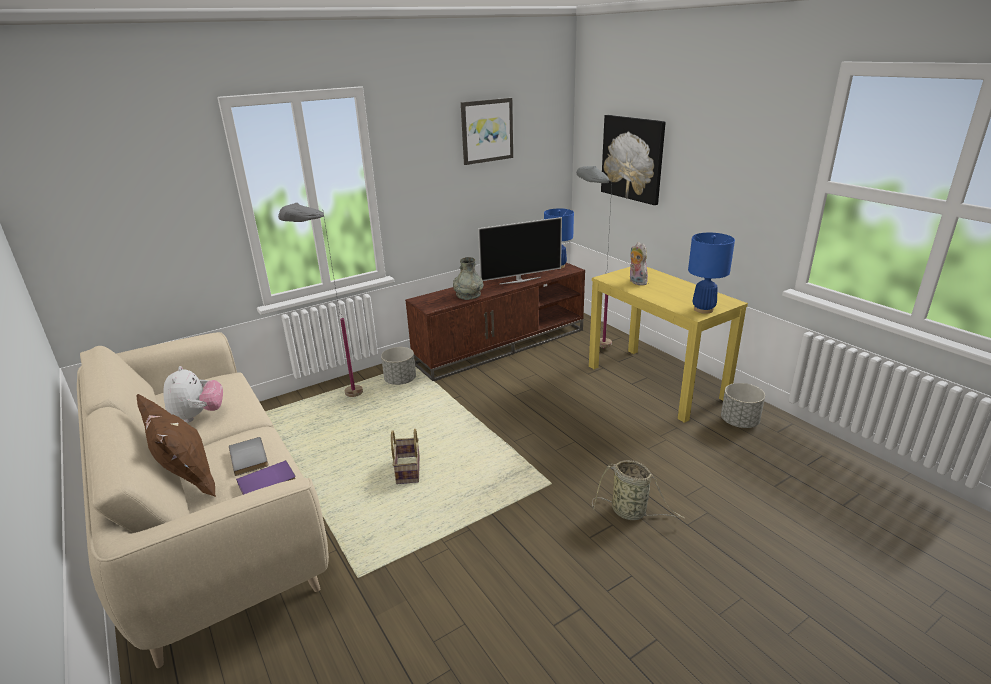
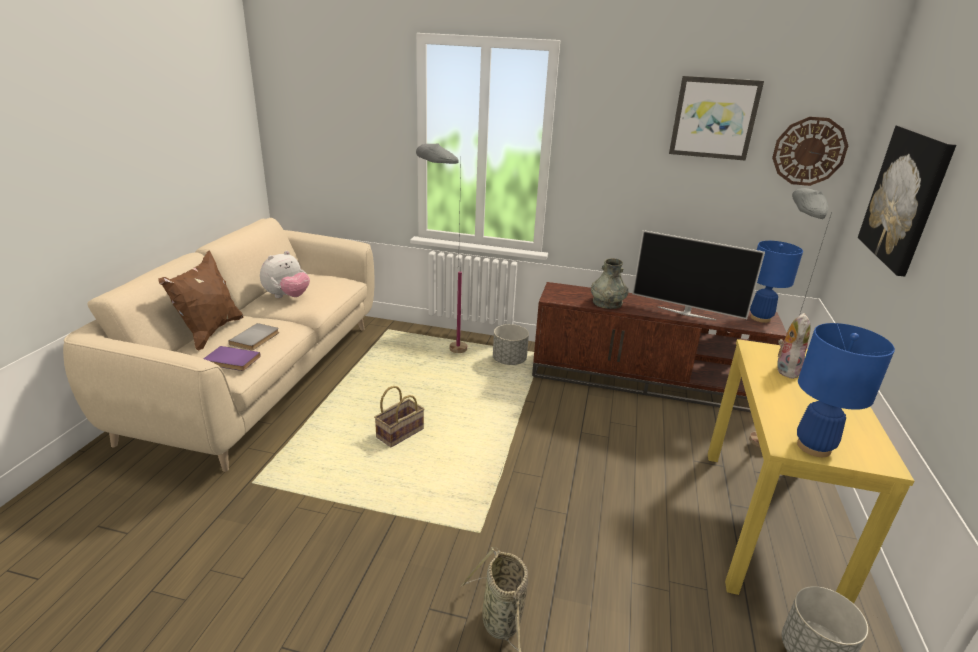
camera: 45 degrees right, 0 degrees up
(545, 142) = (809, 151): none -> wall clock

